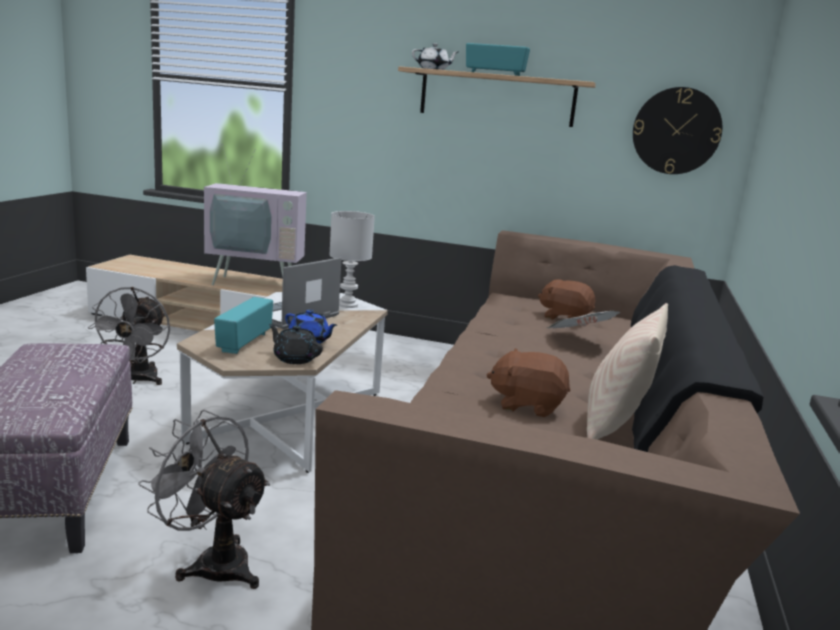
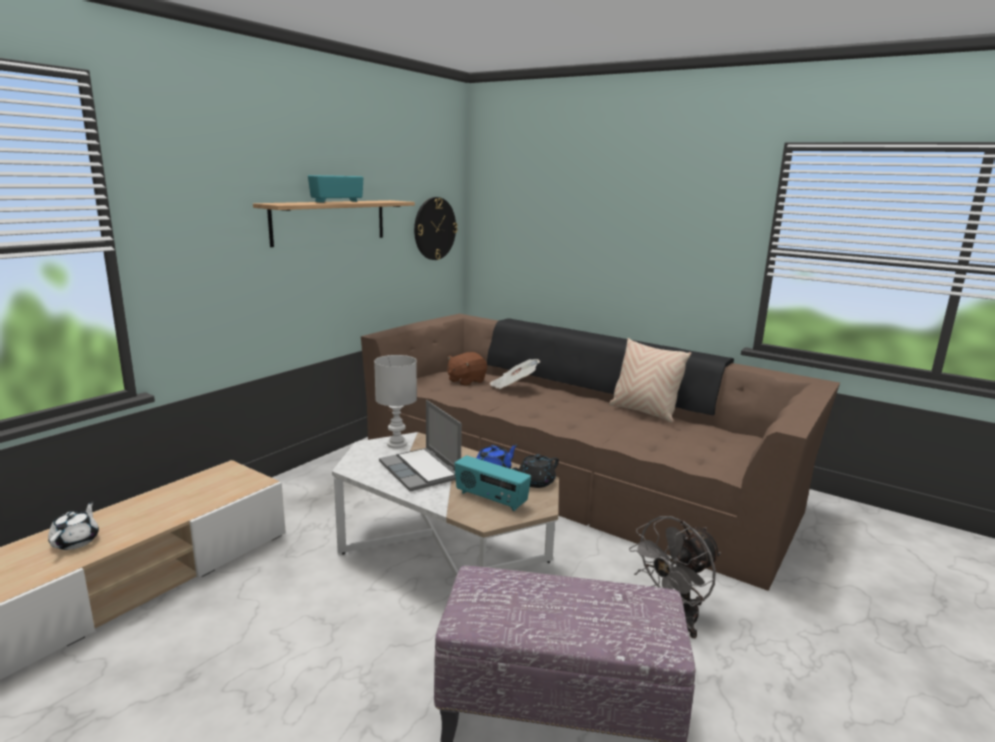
camera: 70 degrees left, 0 degrees up
(137, 380) = (294, 655): grey fan -> none
(257, 283) = (186, 495): television -> none
(433, 69) = (290, 203): white teapot -> white teapot (76, 541)
(527, 405) = (627, 424): brown plush toy -> none

